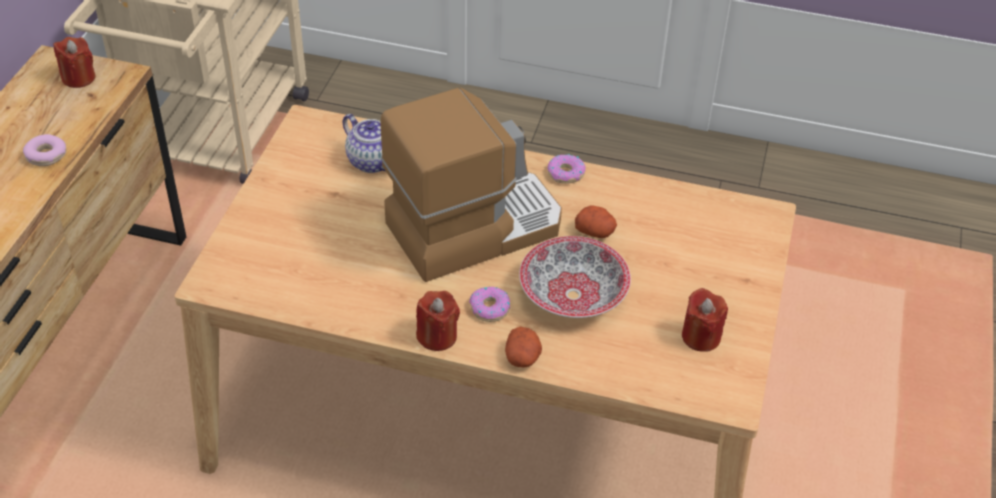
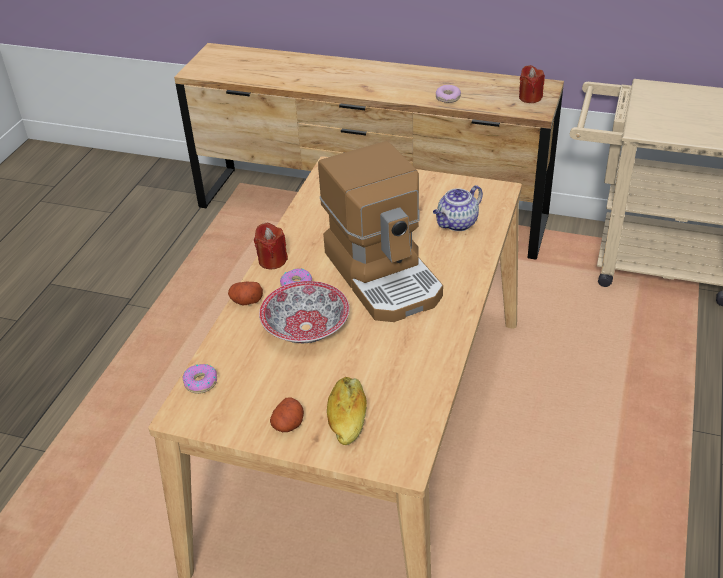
camera: 95 degrees right, 5 degrees down
(566, 173) = (453, 326): donut -> donut (200, 382)
(595, 231) = (380, 342): potato -> potato (288, 424)
(701, 337) = (252, 401): red candle -> none
(712, 256) = (347, 417): none -> bread

